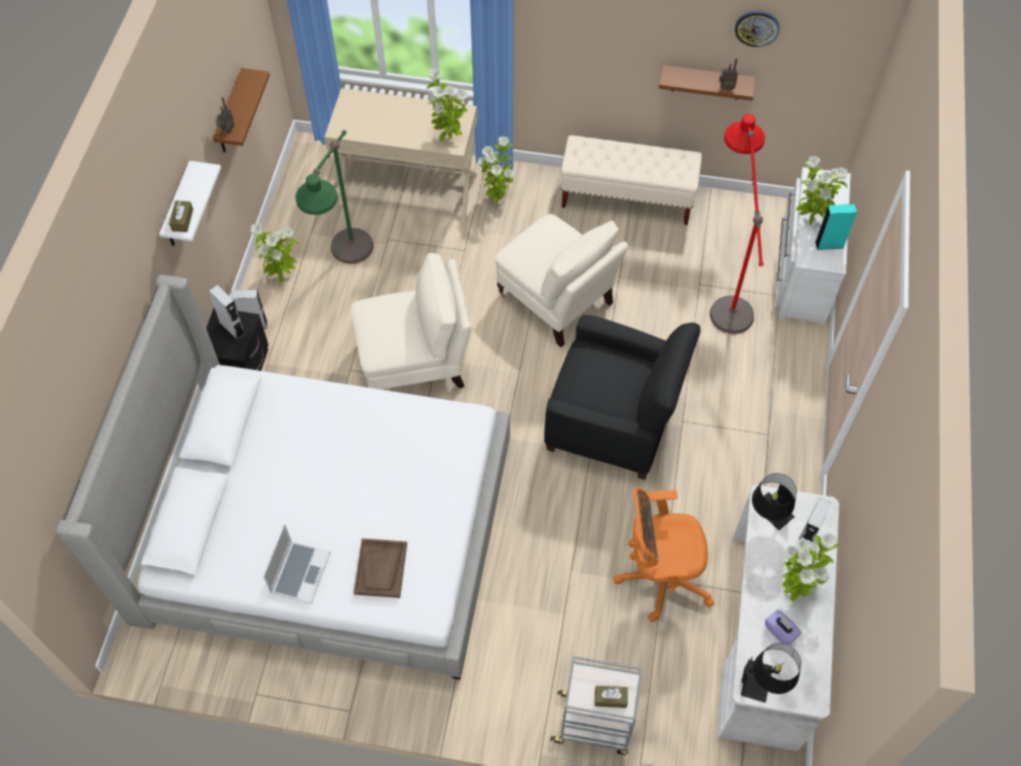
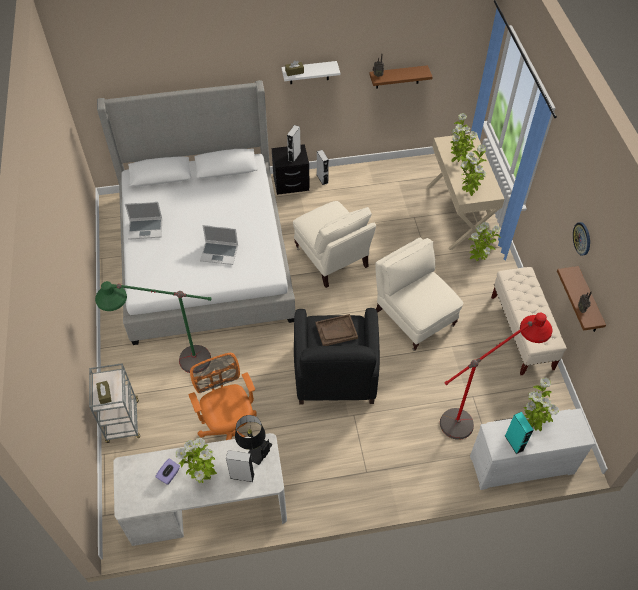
camera: 70 degrees right, 5 degrees down
(282, 276) = (361, 179): potted plant -> potted plant (457, 162)
(347, 271) = (380, 206): green floor lamp -> green floor lamp (172, 364)
(381, 569) = (158, 262): brown tray -> brown tray (336, 331)
(401, 477) = (220, 253): none -> laptop
(557, 301) = (414, 316): beige armchair -> beige armchair turned 120 degrees clockwise
(757, 28) = (619, 289): wall clock -> wall clock (582, 238)
(765, 683) = (130, 474): black table lamp -> none

